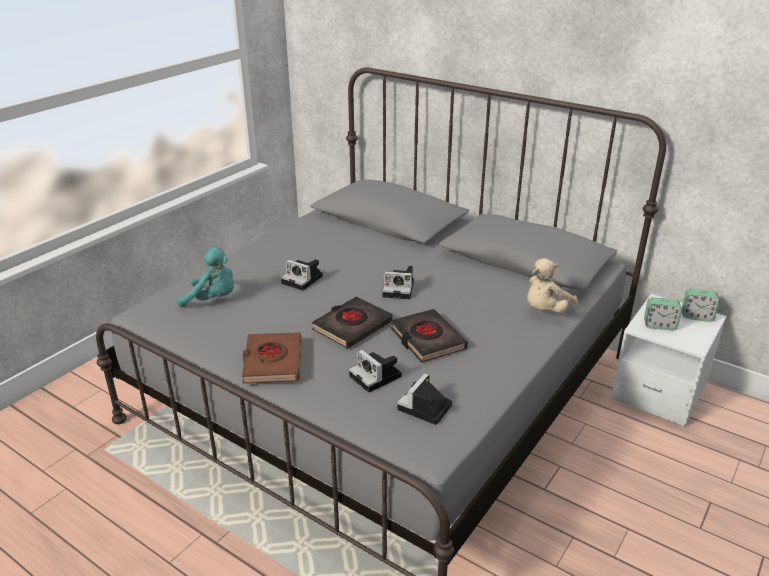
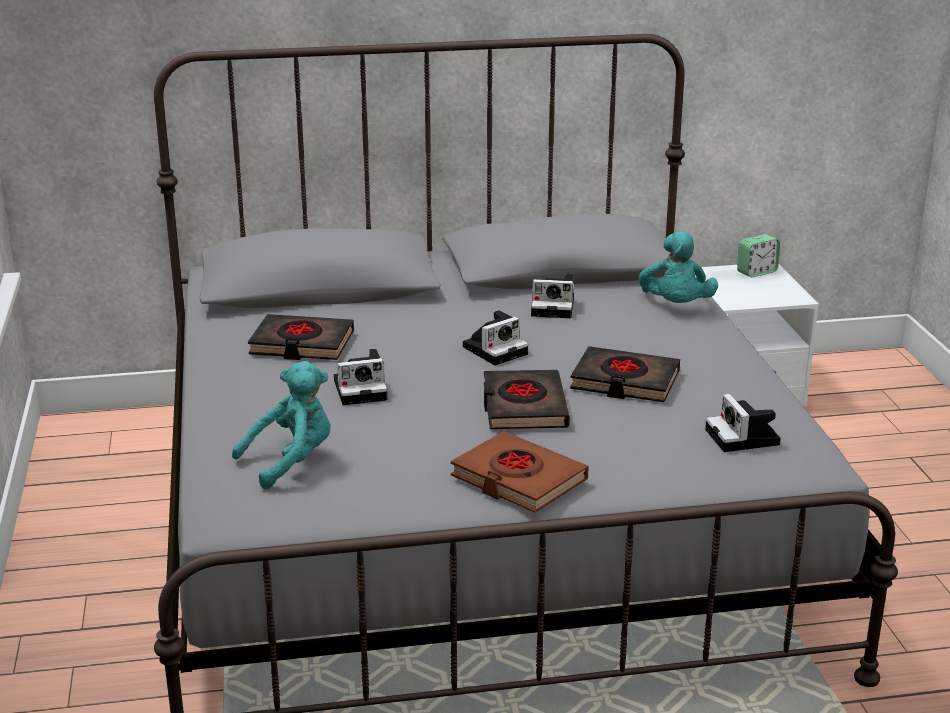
camera: 45 degrees left, 5 degrees down
(323, 245) = (301, 344): none -> black book
(377, 377) = (648, 437): camera -> camera (555, 307)
(545, 310) = (676, 306): beige plush toy -> turquoise plush toy
(659, 325) = (741, 293): alarm clock -> none

